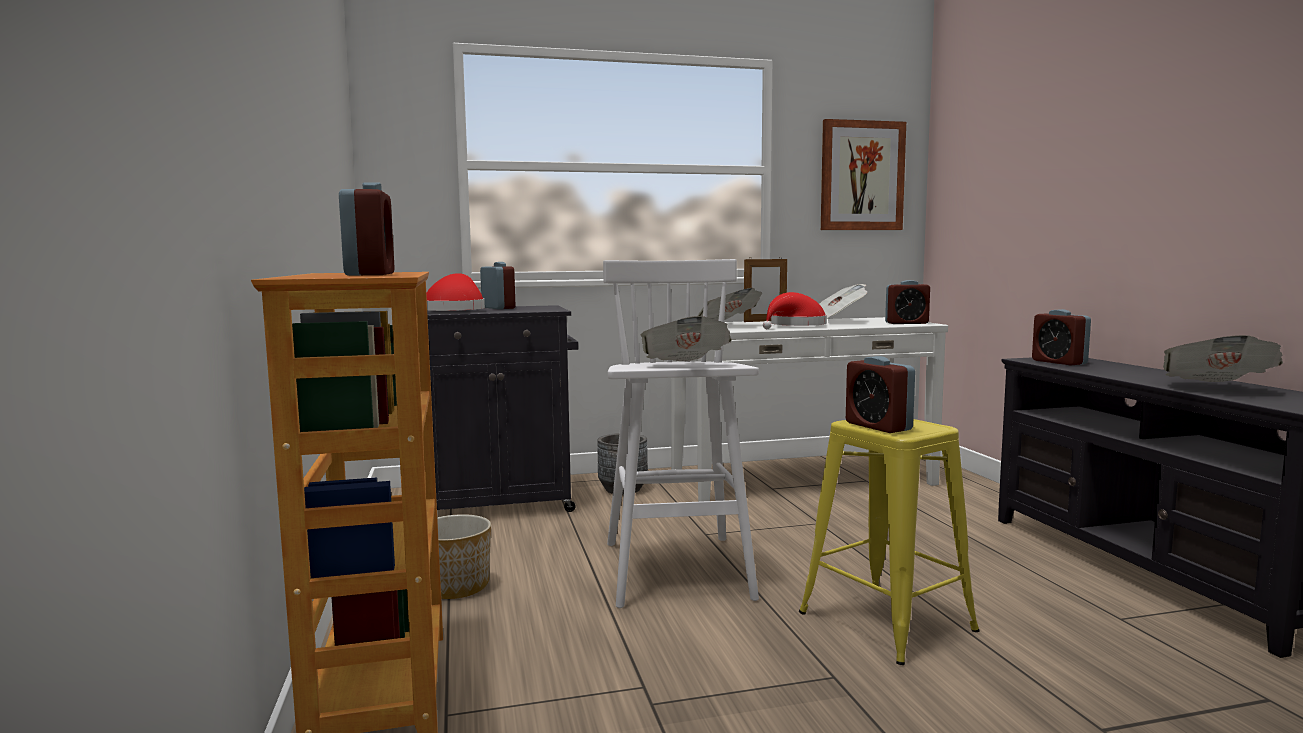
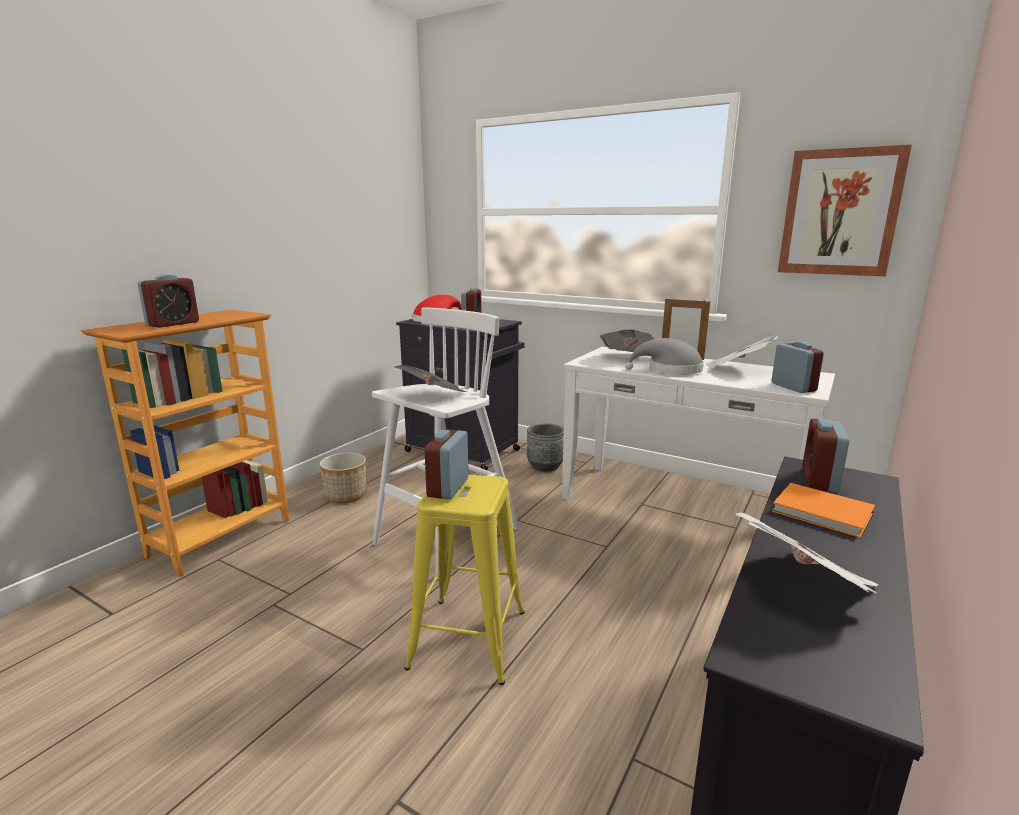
camera: 45 degrees right, 10 degrees up
(795, 326) = (670, 370): red hat -> grey hat
(906, 323) = (793, 387): alarm clock -> alarm clock turned 150 degrees counterclockwise
(1115, 370) = (824, 514): none -> orange book

